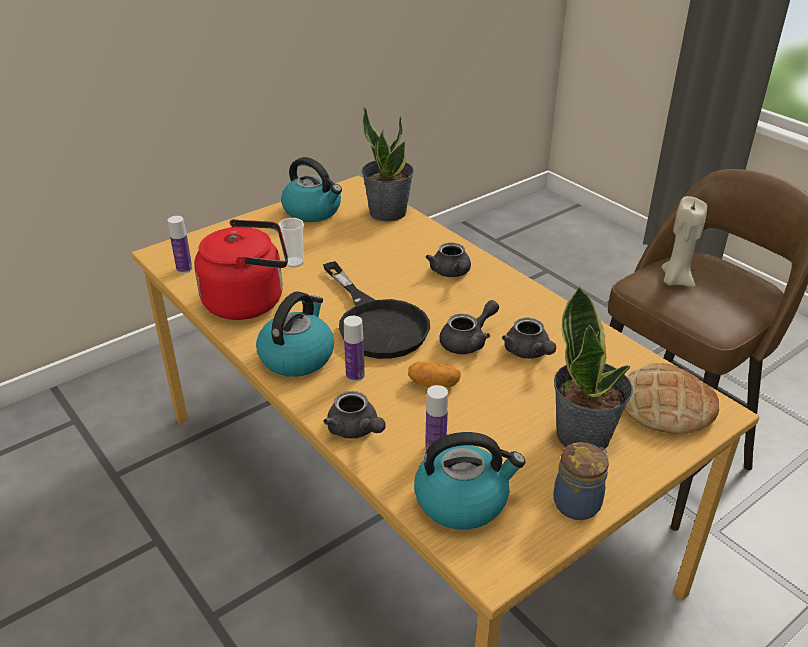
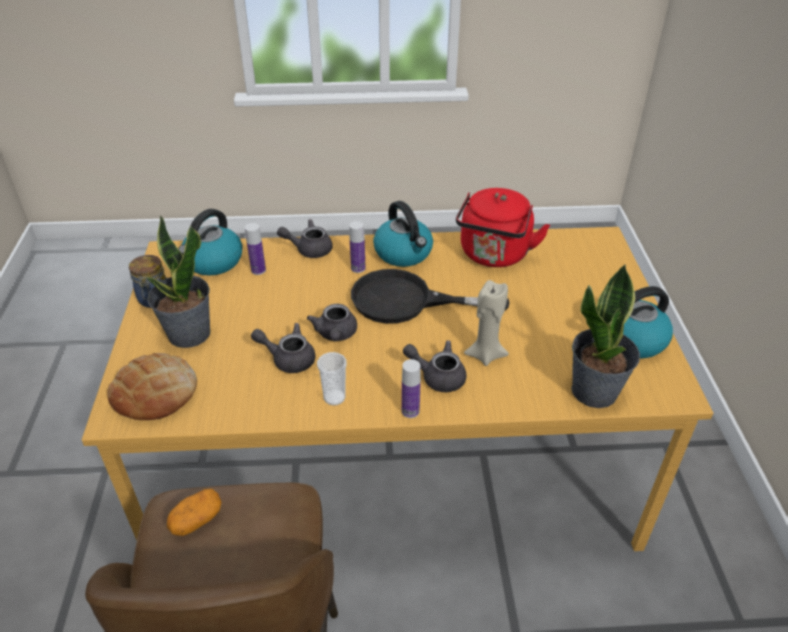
camera: 125 degrees right, 5 degrees up
(184, 269) = (569, 241): bottle -> bottle (410, 411)
(294, 262) = (535, 294): cup -> cup (334, 397)
(433, 384) = (311, 296): potato -> potato (196, 520)
(675, 280) = (259, 532): beige candle -> beige candle (485, 355)

